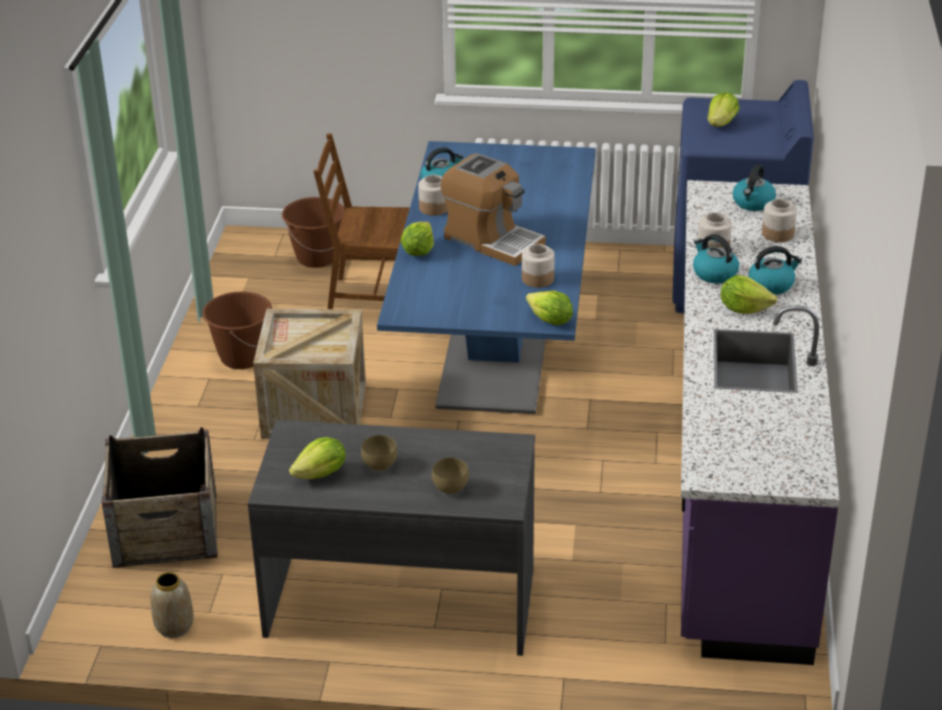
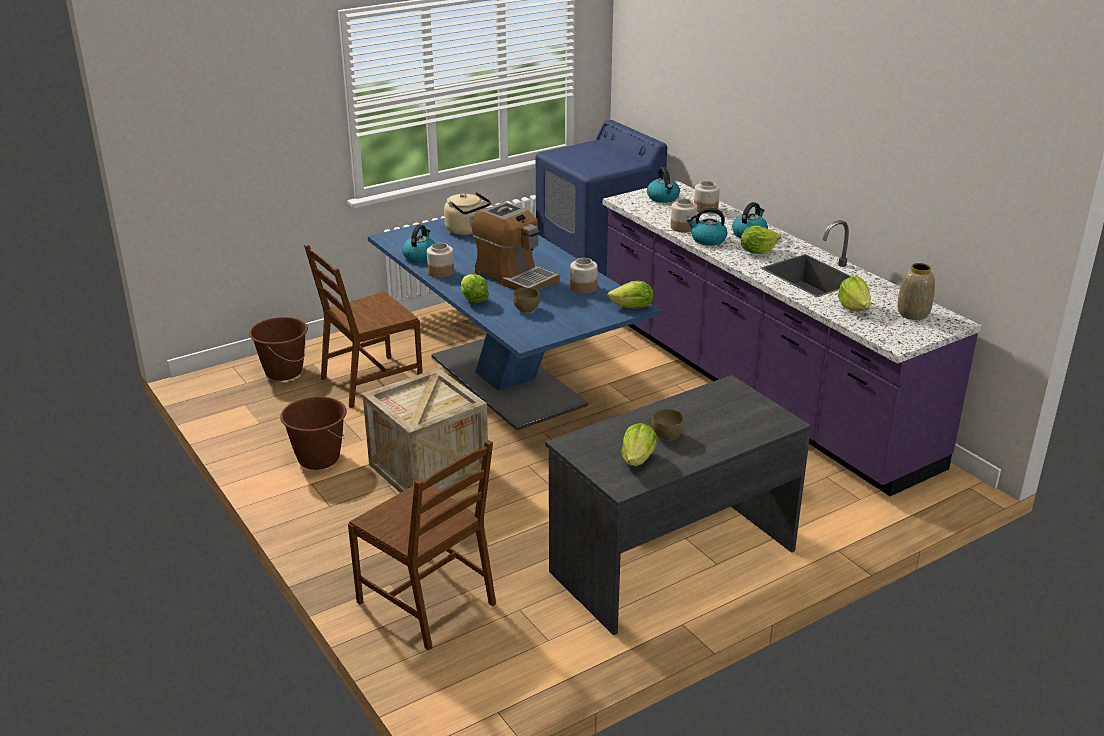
camera: 40 degrees left, 5 degrees down
(165, 529) = (428, 602): crate -> brown chair
(174, 626) = (536, 665): vase -> vase (912, 314)
(451, 488) = (737, 428): brown bowl -> brown bowl (527, 309)
(492, 240) = (515, 277): coffee machine -> coffee machine turned 45 degrees clockwise
(527, 168) = (467, 230): none -> beige kettle
(721, 123) = (584, 159): lettuce -> lettuce (853, 307)

